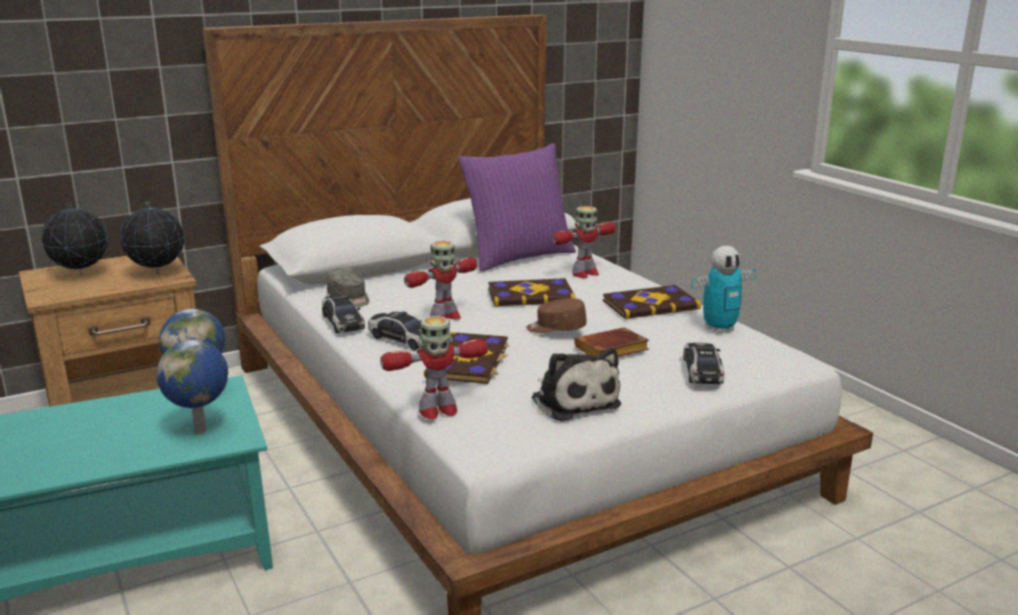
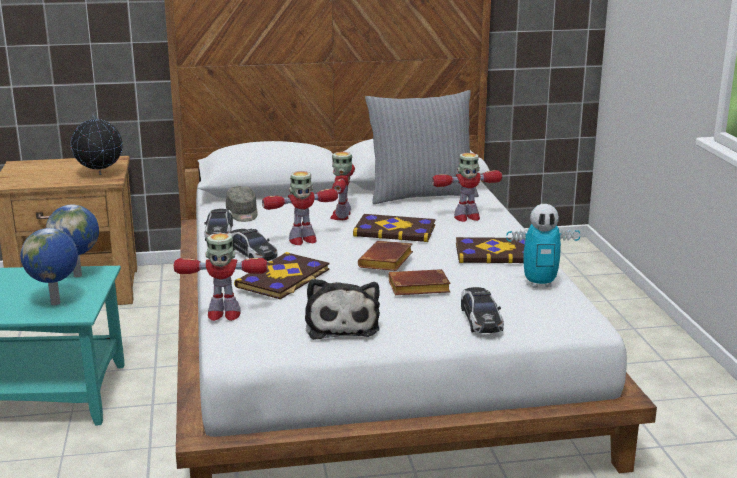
camera: 20 degrees right, 0 degrees up
(81, 275) = (46, 169): globe -> none
(459, 287) = (342, 216): none -> toy robot
(518, 257) = (421, 195): purple pillow -> grey pillow
(556, 328) = (387, 262): brown cap -> brown book
(702, 372) = (481, 319): toy car -> toy car turned 150 degrees clockwise

